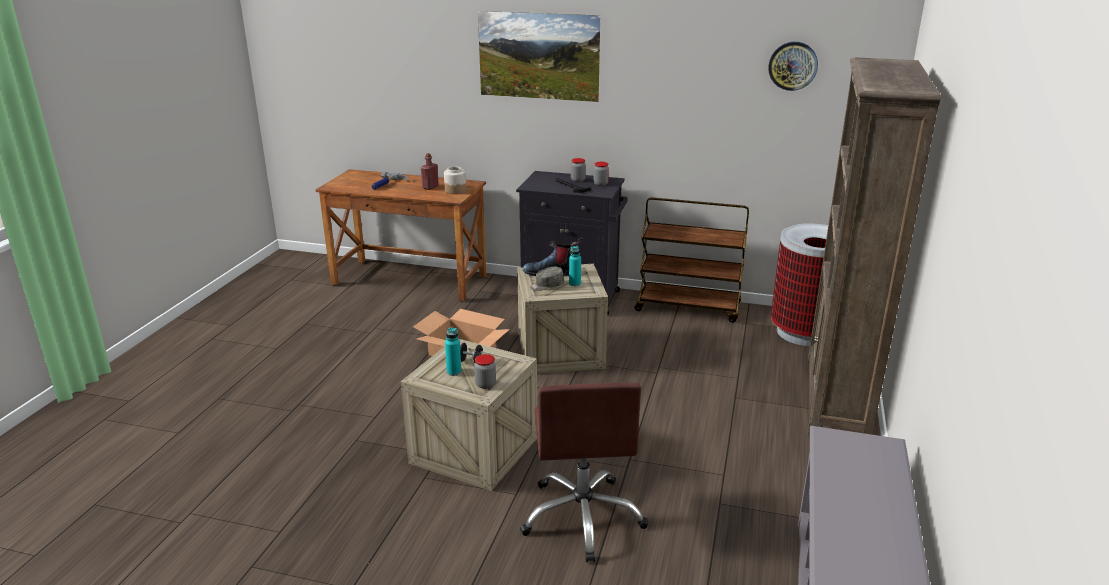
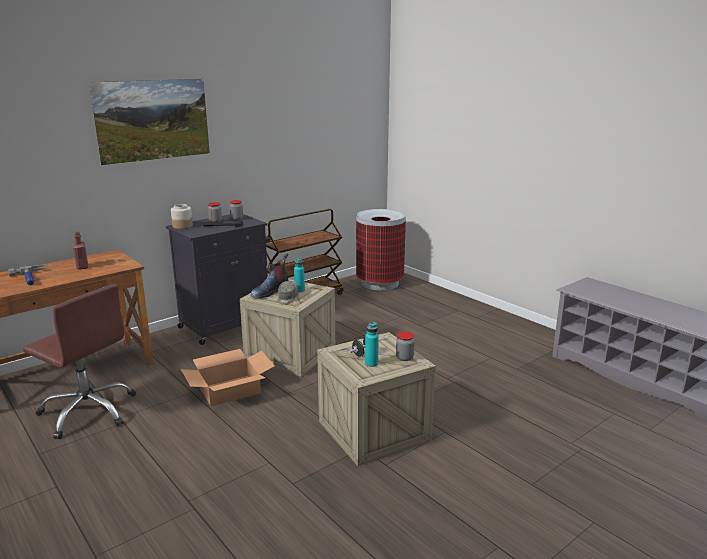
camera: 55 degrees left, 5 degrees down
(455, 190) = (113, 261): jar -> jar (182, 226)
(583, 517) = (492, 415): brown office chair -> brown office chair (88, 411)
(793, 66) = (333, 105): wall clock -> none
(836, 398) = (453, 303): brown bookcase -> none

